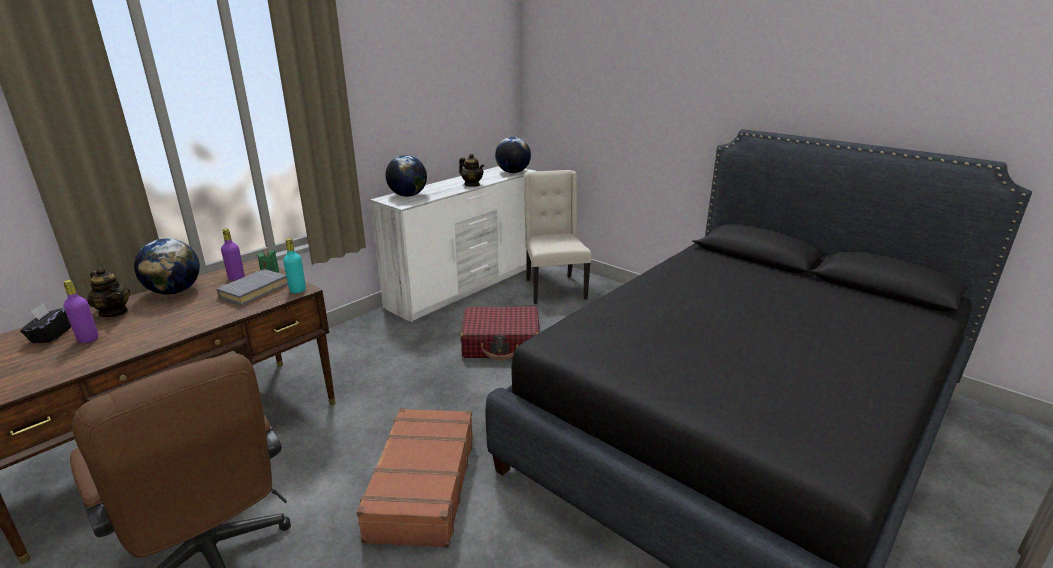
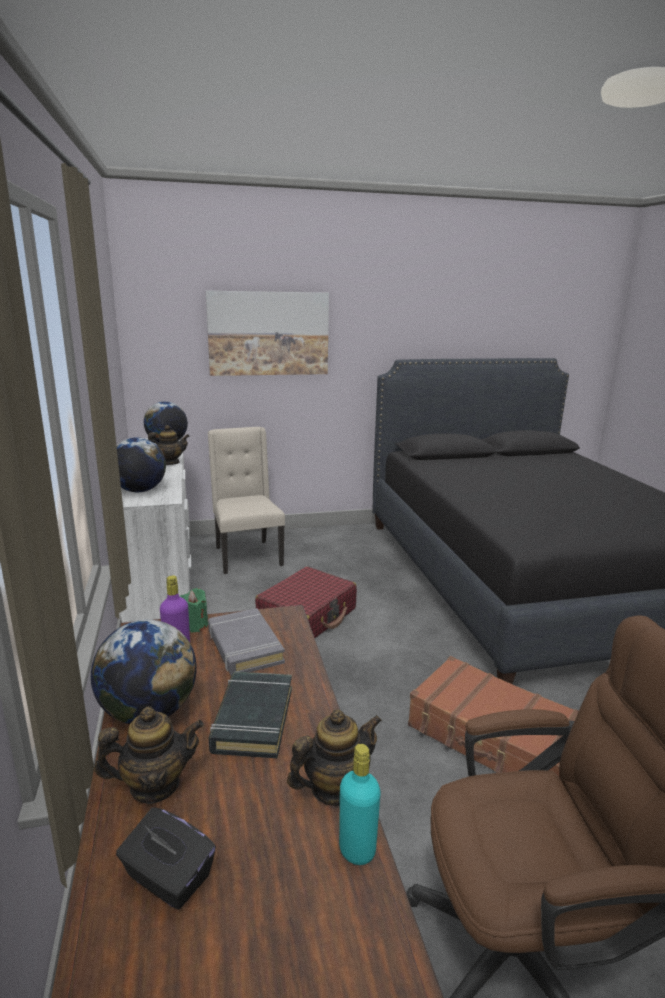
camera: 55 degrees left, 5 degrees down
(88, 339) = (243, 825): purple bottle -> none
(121, 352) = (334, 788): none -> teapot
(177, 315) = (252, 719): none -> black book
(298, 290) = (284, 618): turquoise bottle -> turquoise bottle (357, 850)
(553, 289) = (246, 556): beige chair -> beige chair turned 45 degrees clockwise
(624, 86) = (268, 333): none -> picture

